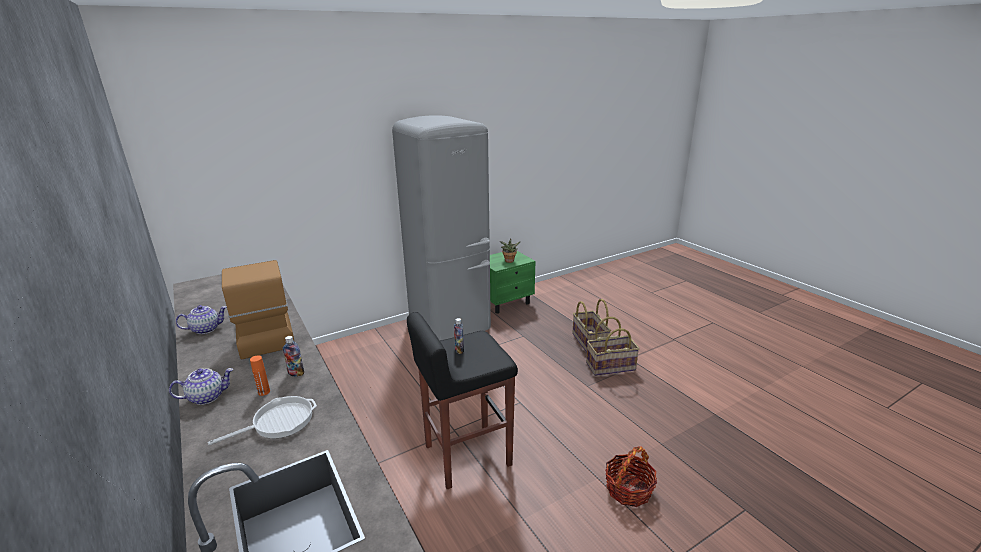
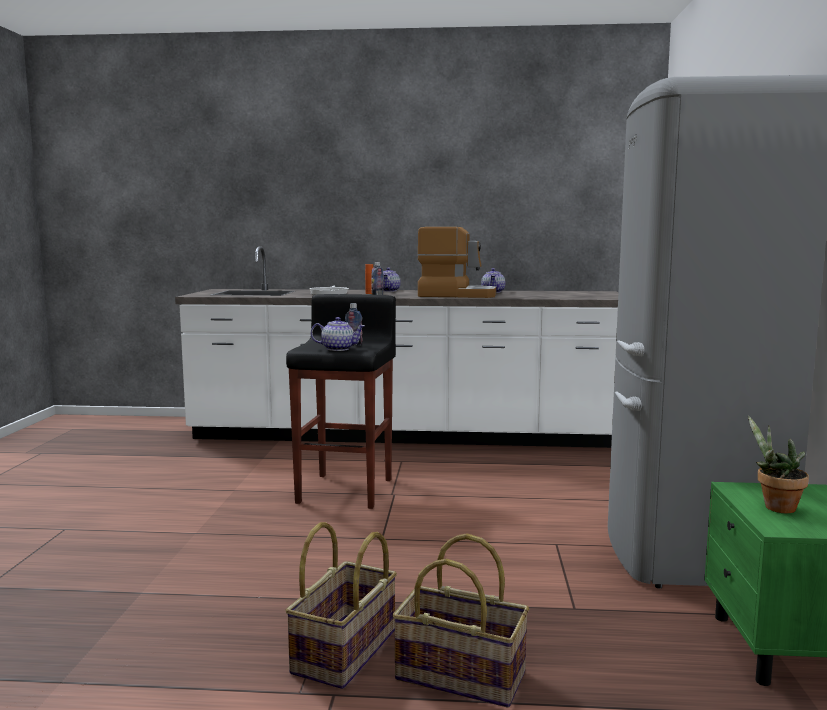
camera: 125 degrees right, 15 degrees down
(485, 347) = (338, 349): none -> teapot
(628, 489) = (151, 540): basket -> none

